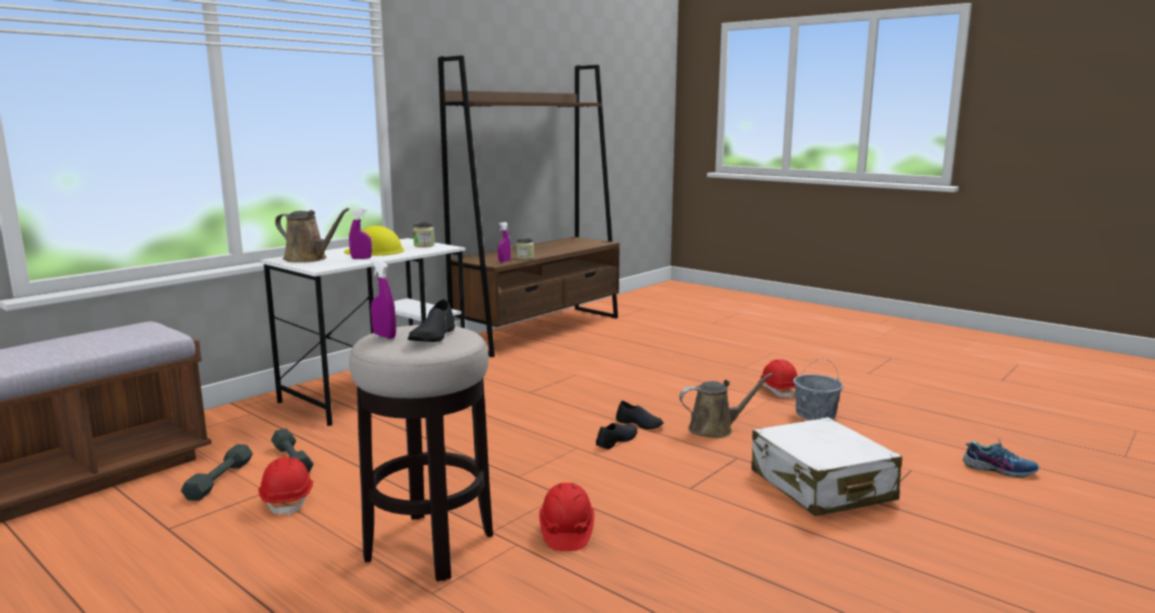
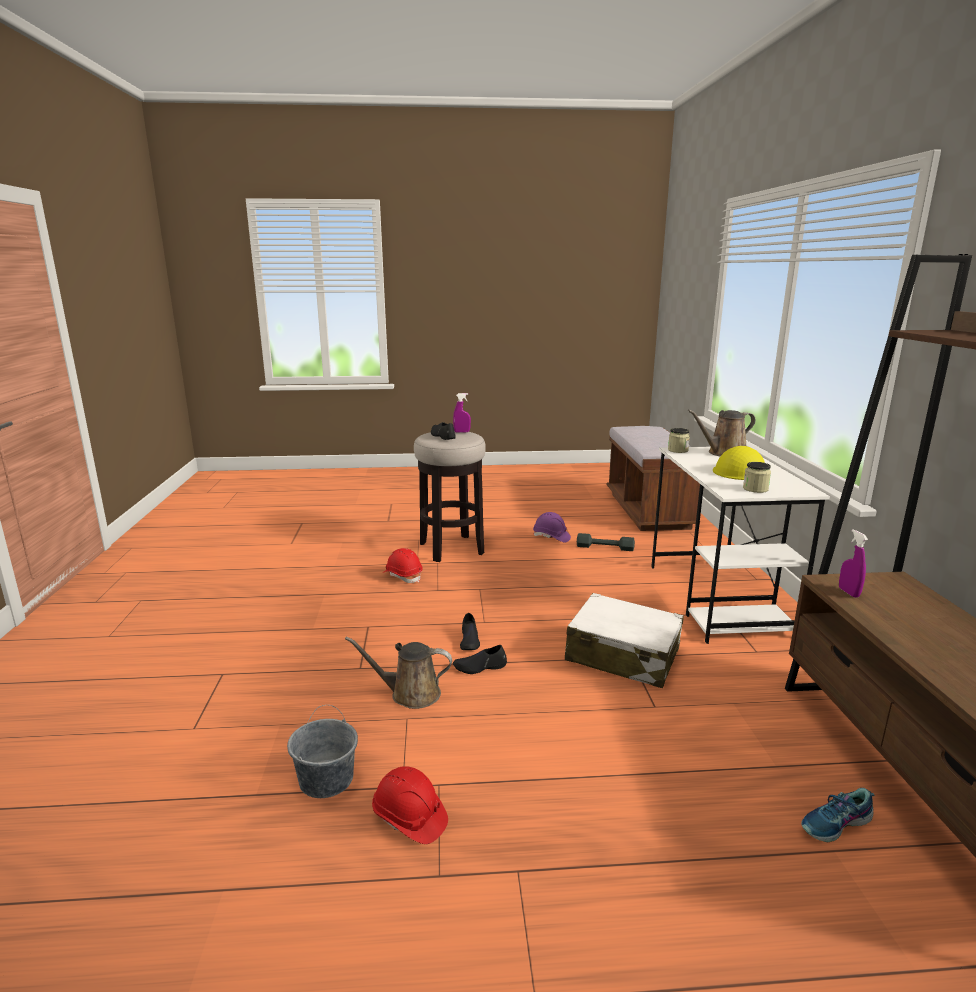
camera: 135 degrees right, 5 degrees up
(219, 480) = (601, 530): grey dumbbell -> none
(288, 500) = (551, 537): red hard hat -> purple hard hat
(361, 258) = (704, 462): purple spray bottle -> none
(525, 258) = (872, 614): jar -> jar (678, 450)
(715, 429) = (410, 694): brown watering can -> brown watering can turned 60 degrees clockwise
(821, 486) = (274, 670): white suitcase -> white suitcase (622, 655)
(999, 469) = (90, 777): shoe -> shoe (836, 825)

